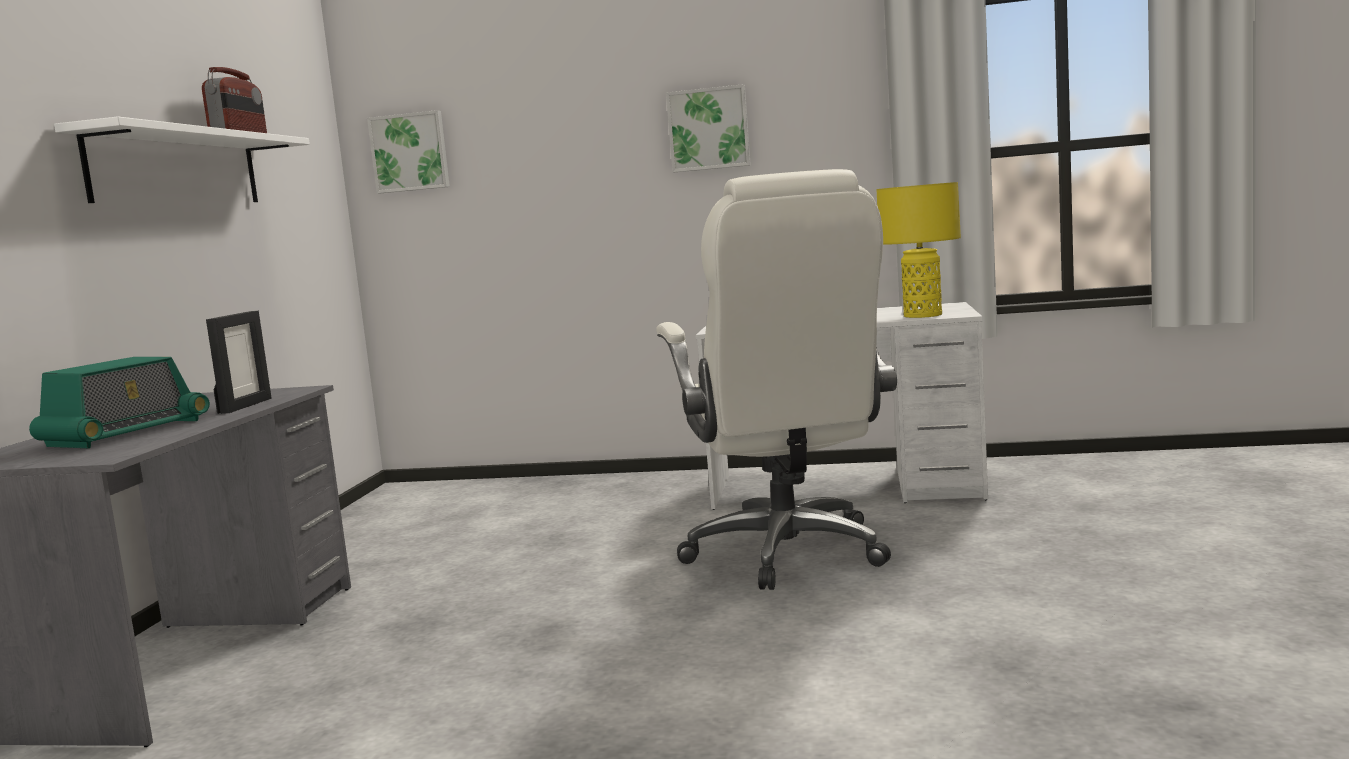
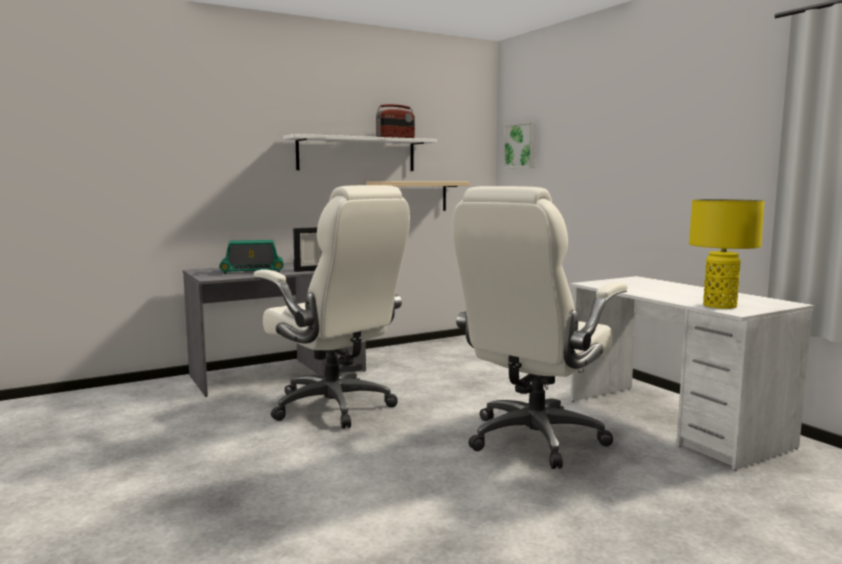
camera: 50 degrees right, 0 degrees up
(262, 252) = (412, 196): none -> beige shelf
(453, 641) = (334, 407): none -> white office chair
(709, 129) = (666, 140): picture -> none

